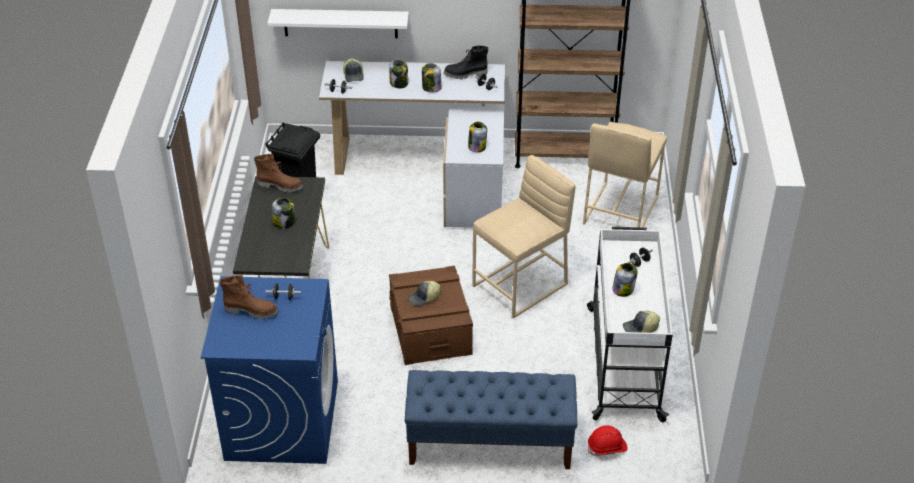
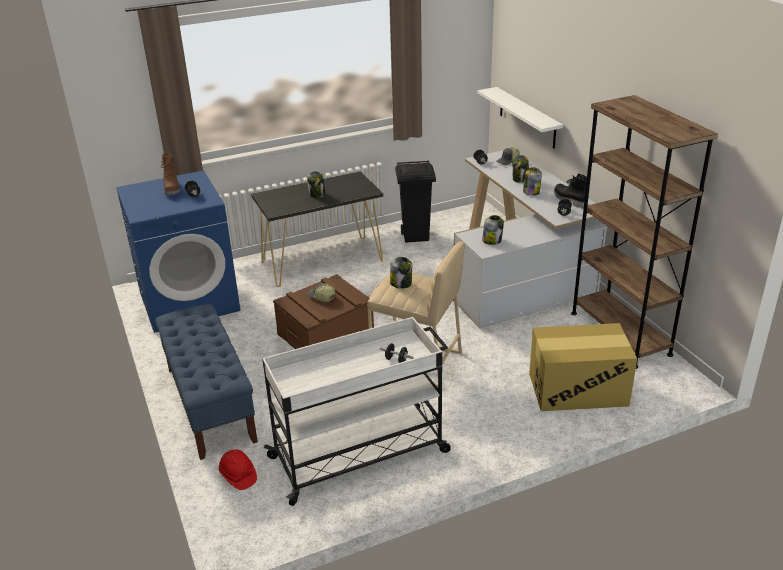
camera: 65 degrees right, 10 degrees down
(280, 186) = (357, 182): brown boot -> none
(619, 210) = (577, 389): beige stool -> cardboard box
(623, 289) = (348, 360): jar -> jar (401, 283)
(640, 328) = (296, 385): cap -> none

